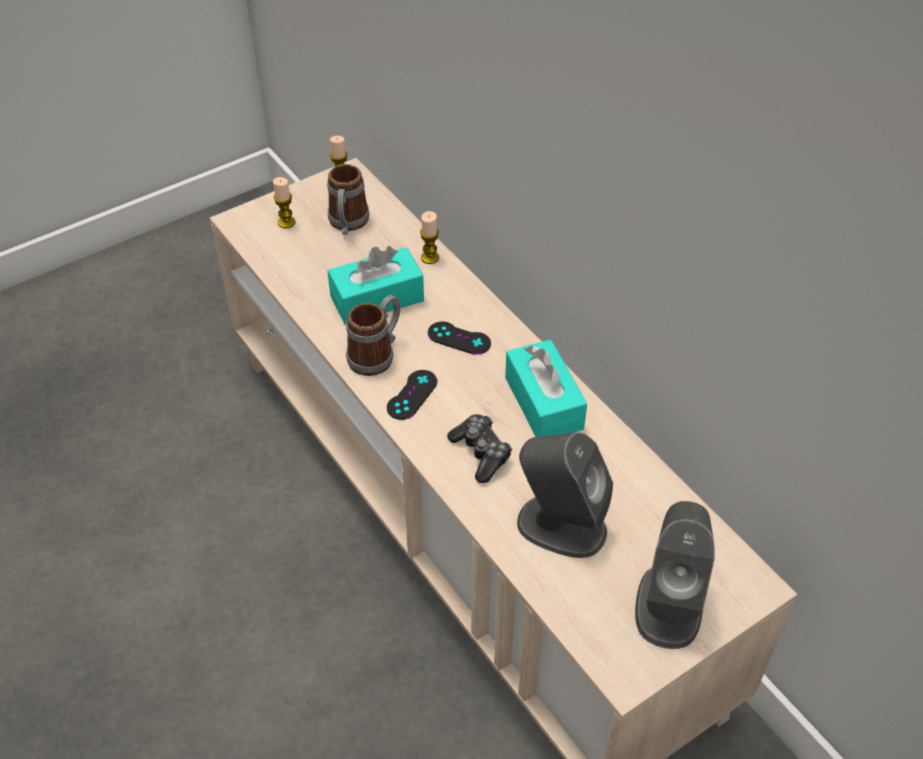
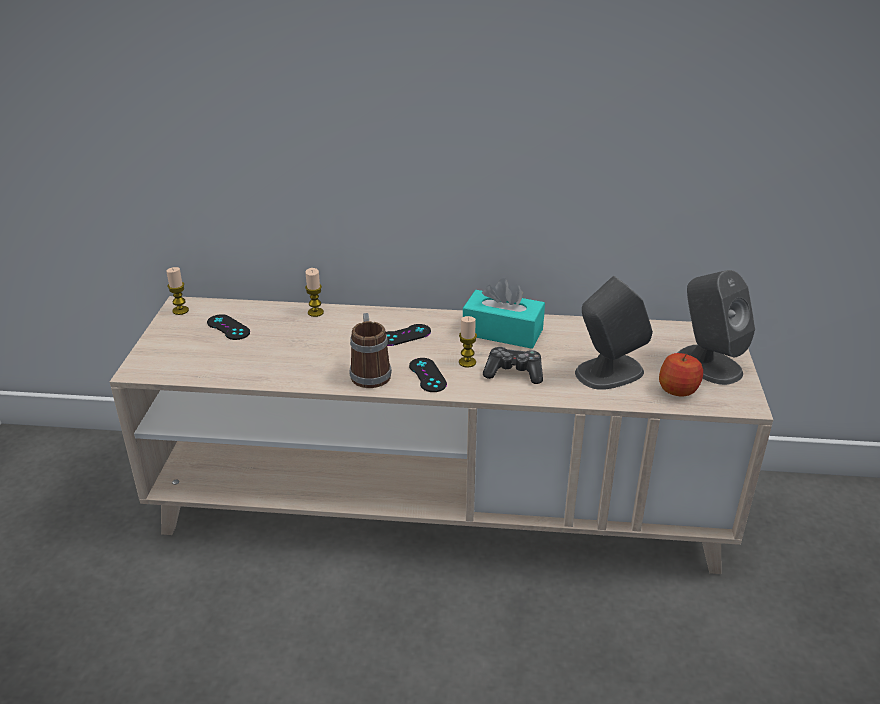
camera: 50 degrees left, 15 degrees down
(286, 222) = (180, 350): candle -> candle (467, 362)
(347, 224) = (228, 327): mug -> black game controller
(377, 299) = (319, 348): turquoise tissue box -> none
(590, 601) = (678, 389): none -> apple

